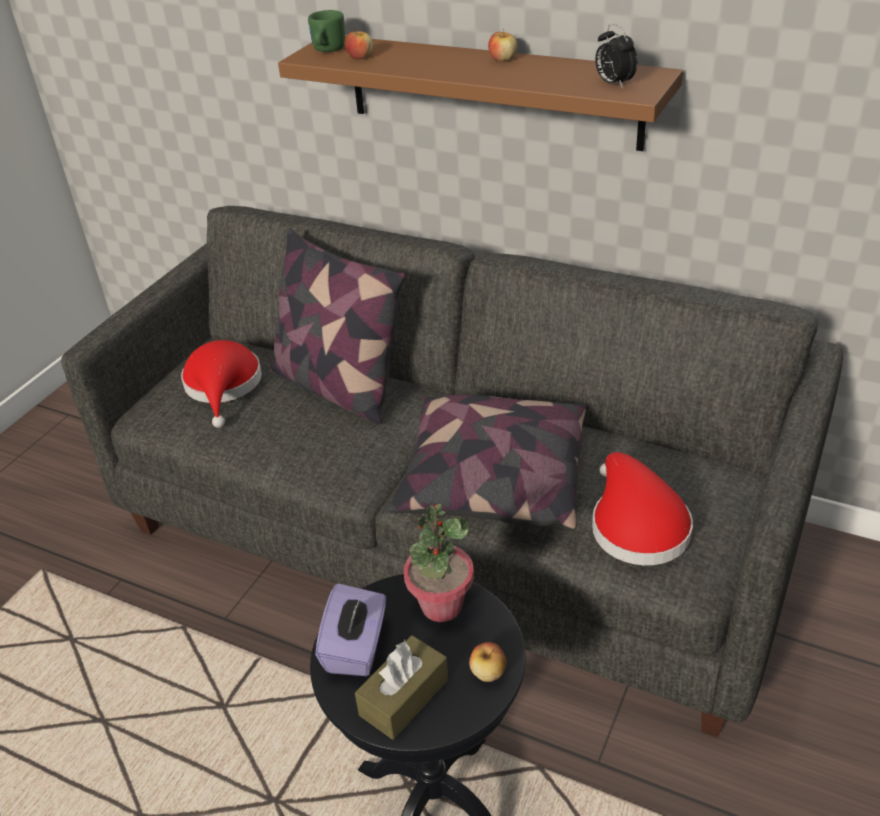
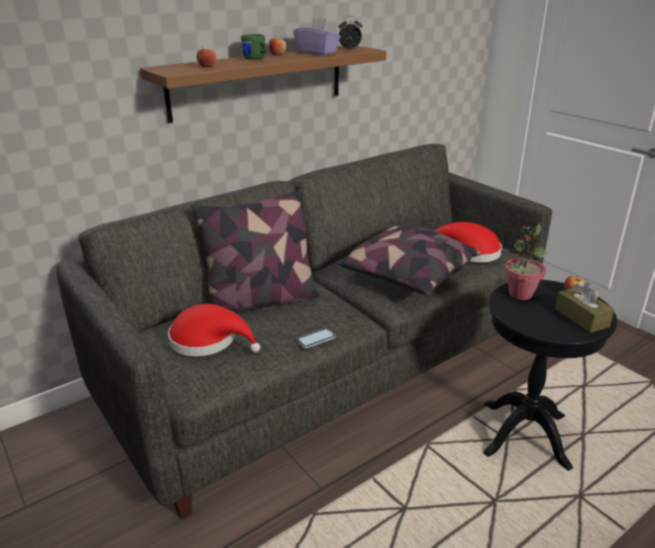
camera: 65 degrees left, 10 degrees down
(280, 461) = (316, 339): none -> phone
(327, 51) = (175, 69): green mug -> green mug (256, 59)
(356, 647) = (540, 323): purple tissue box -> purple tissue box (317, 53)

